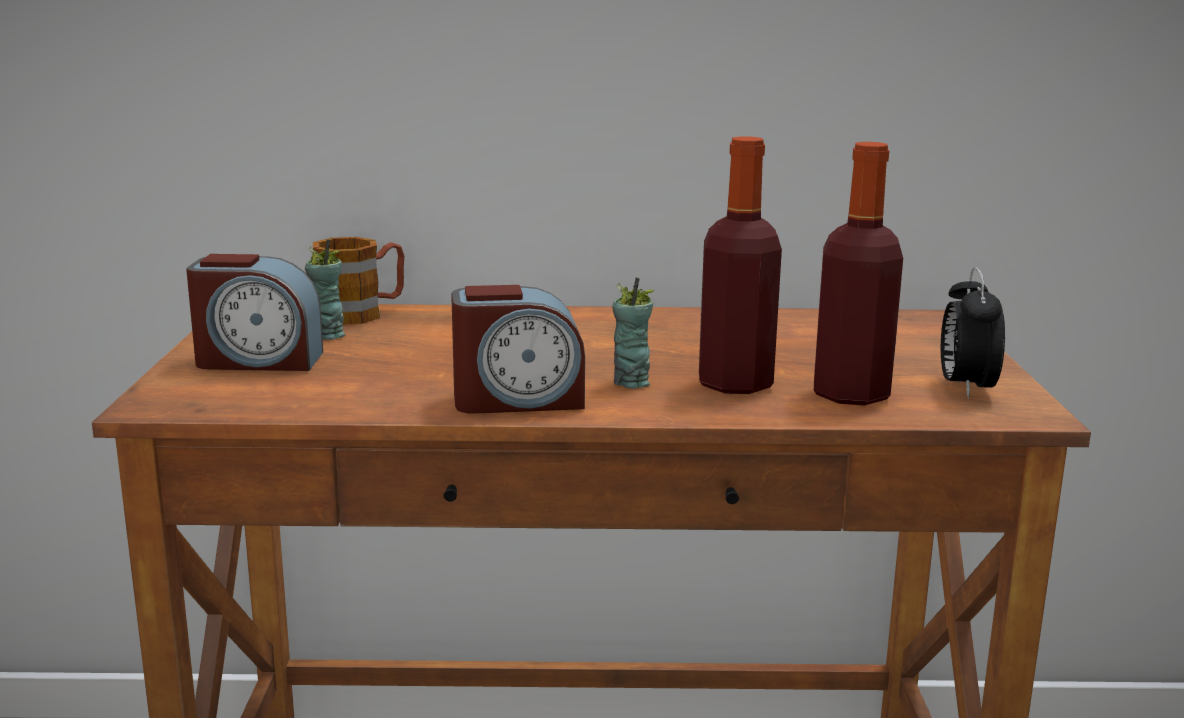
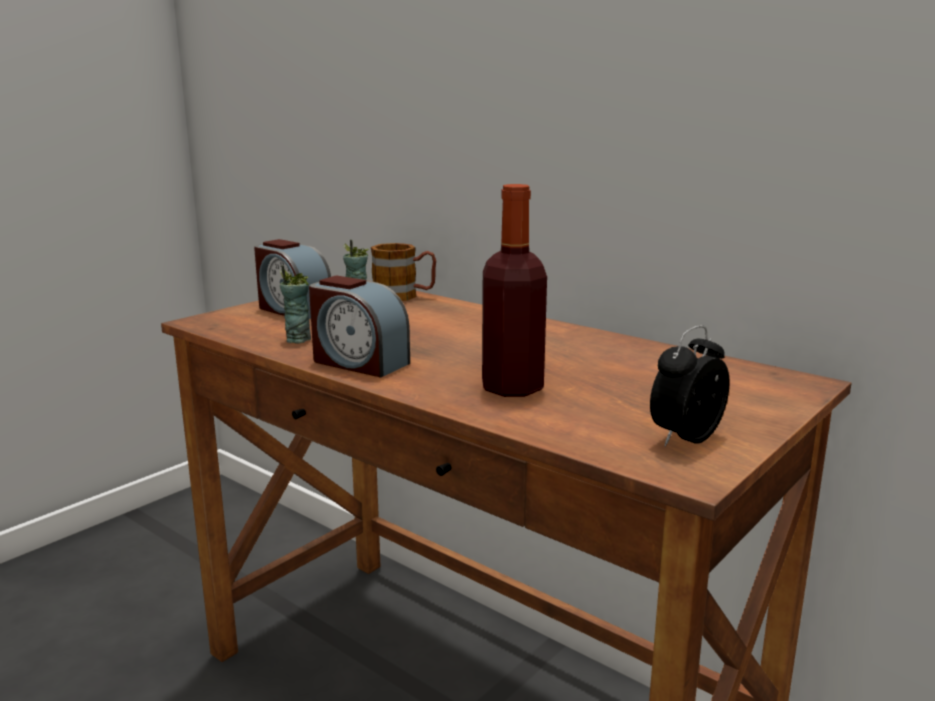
camera: 40 degrees right, 0 degrees up
(631, 382) = (448, 369): cup -> cup (297, 339)
(851, 394) = (576, 417): bottle -> none

